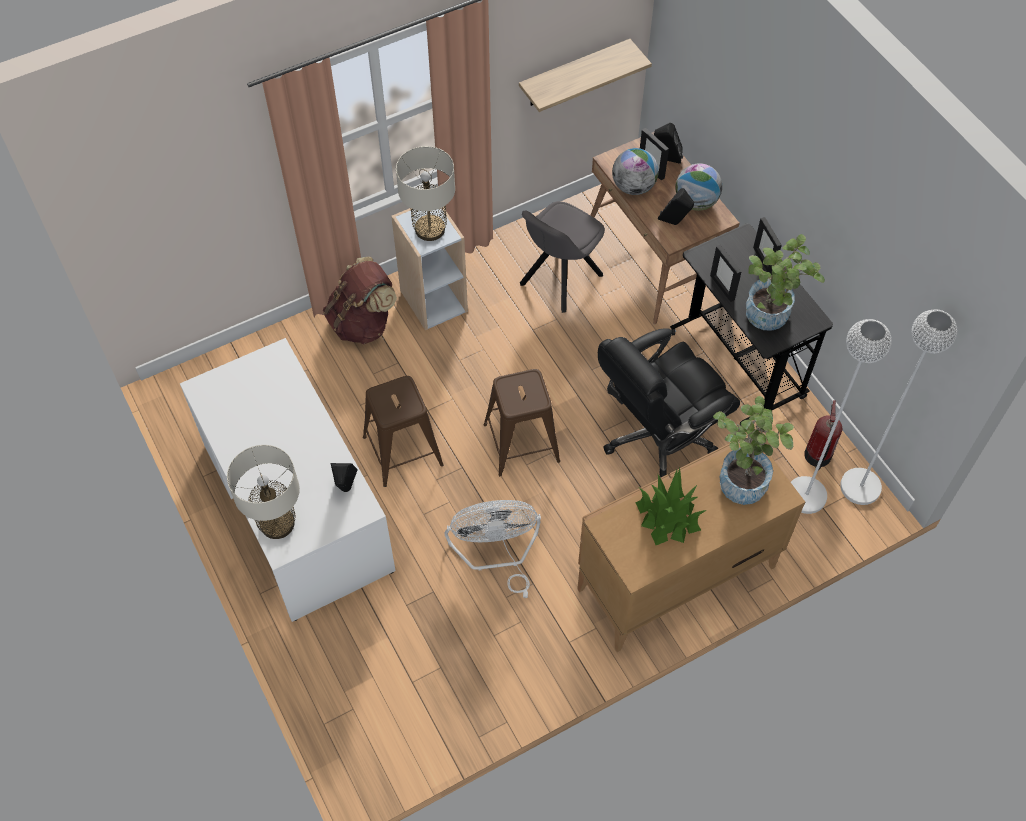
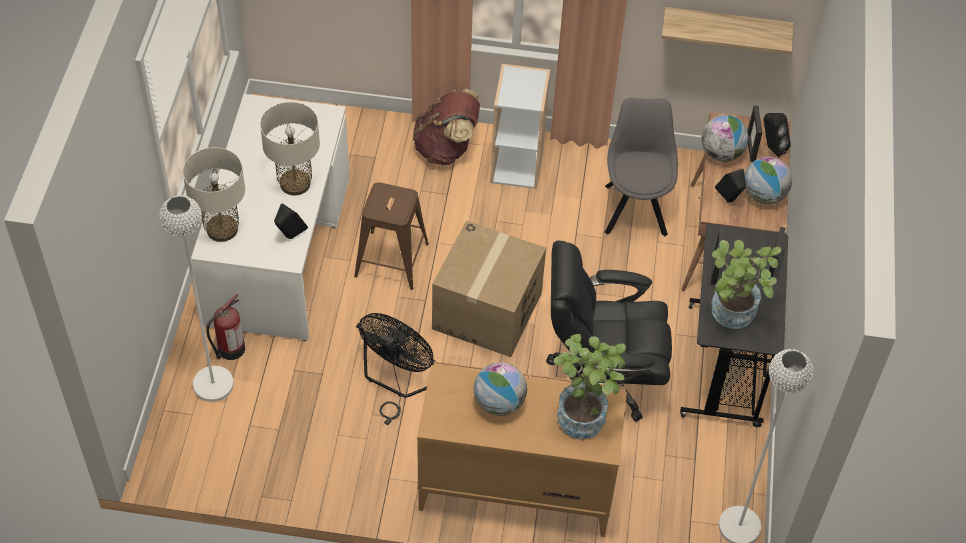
camera: 35 degrees right, 5 degrees down
(430, 229) = (522, 90): table lamp -> table lamp (295, 184)
(499, 554) = (394, 380): white fan -> black fan
(521, 442) = (487, 311): brown stool -> cardboard box
(560, 279) = (635, 209): grey chair -> grey chair turned 105 degrees clockwise
(668, 516) = (499, 403): potted plant -> globe
(805, 495) = (684, 501): white floor lamp -> white floor lamp (213, 384)
(817, 457) = (724, 479): fire extinguisher -> fire extinguisher (230, 350)

